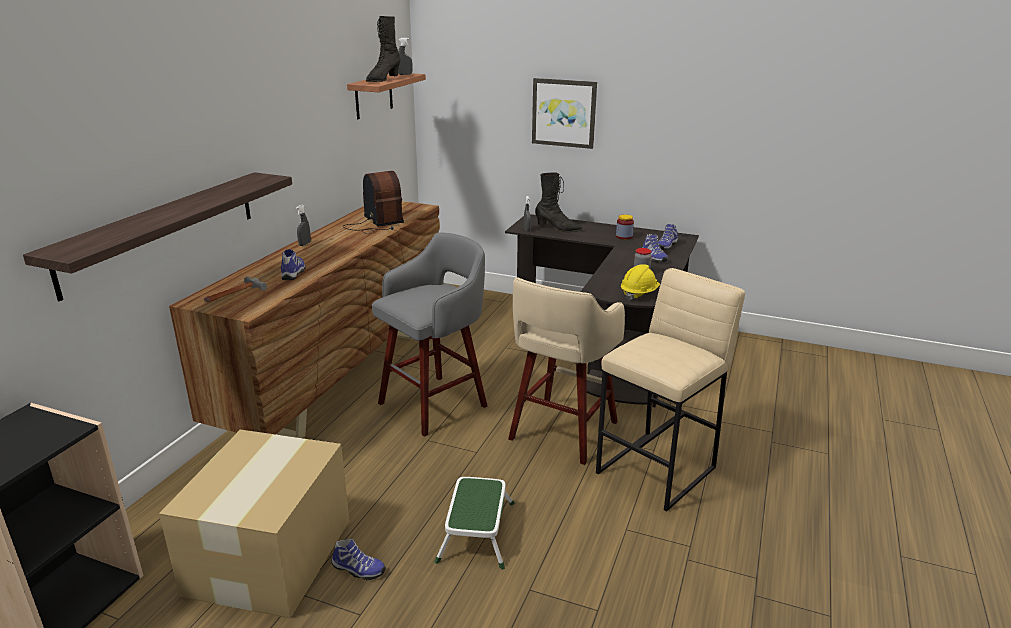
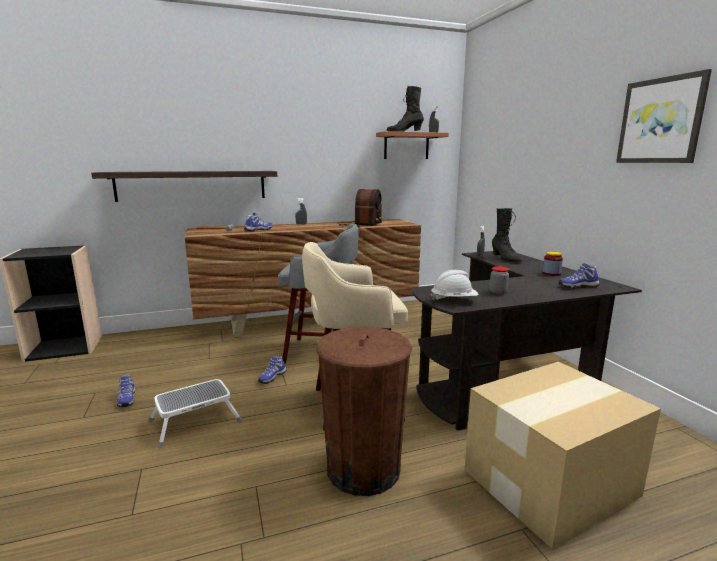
camera: 50 degrees right, 10 degrees down
(268, 557) = (122, 372): cardboard box -> cardboard box (547, 482)
(477, 531) = (195, 421): green step ladder -> grey step ladder
(564, 113) = (540, 159): picture -> picture (660, 121)
(639, 294) = (454, 300): yellow hard hat -> white hard hat
(653, 257) = (539, 288): shoe -> shoe (271, 377)
(657, 469) = (363, 469): beige stool -> brown trash can

